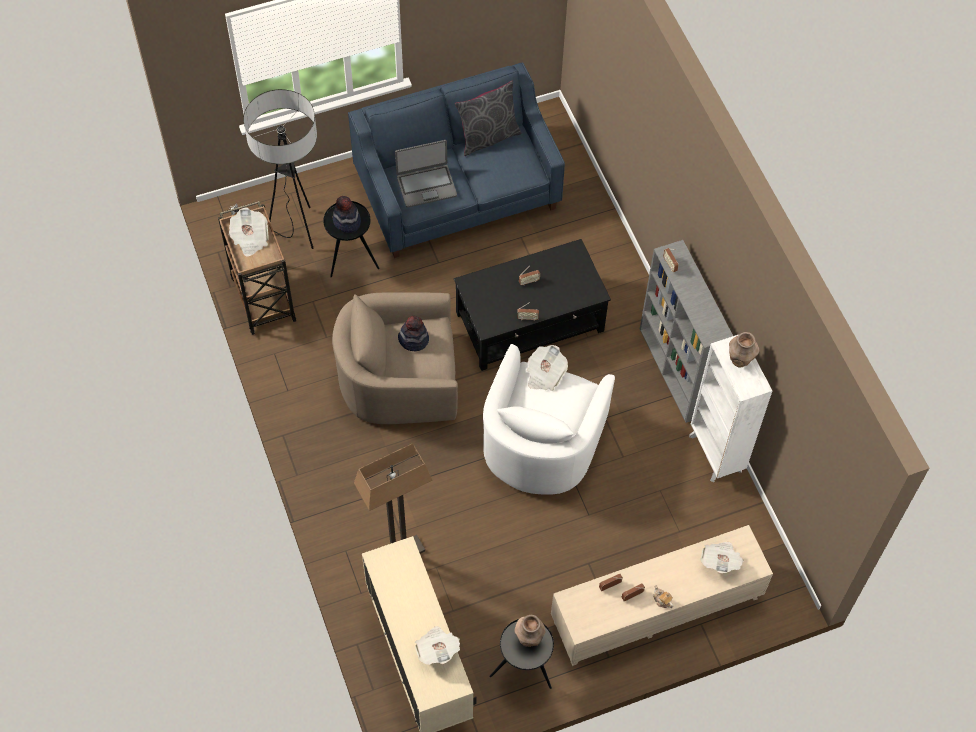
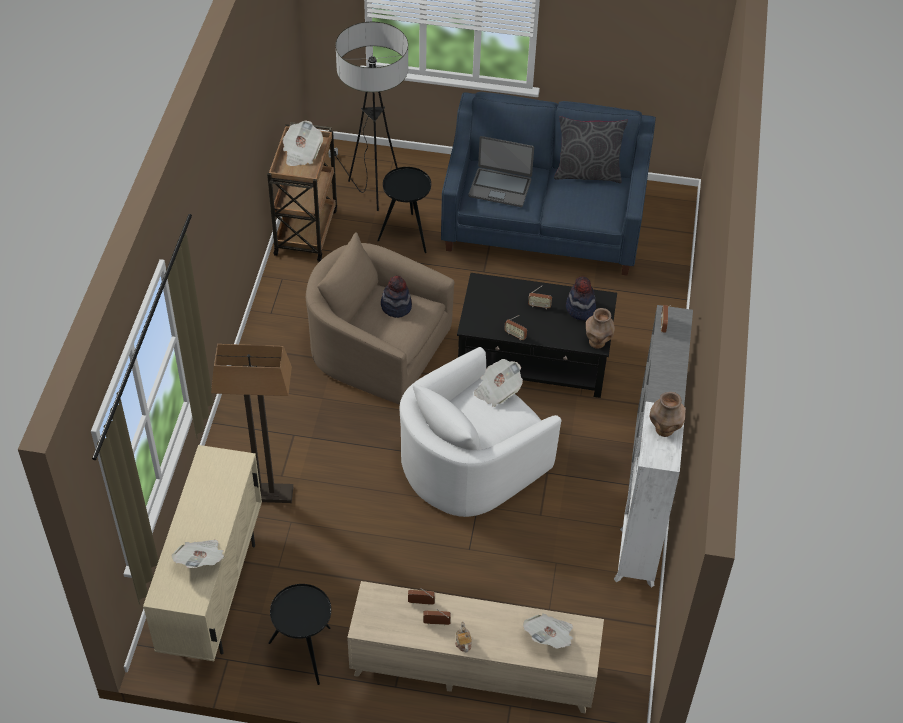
camera: 30 degrees right, 10 degrees down
(346, 222) = (406, 185): hat -> hat (580, 309)
(529, 639) = (306, 608): brown vase -> brown vase (597, 342)

